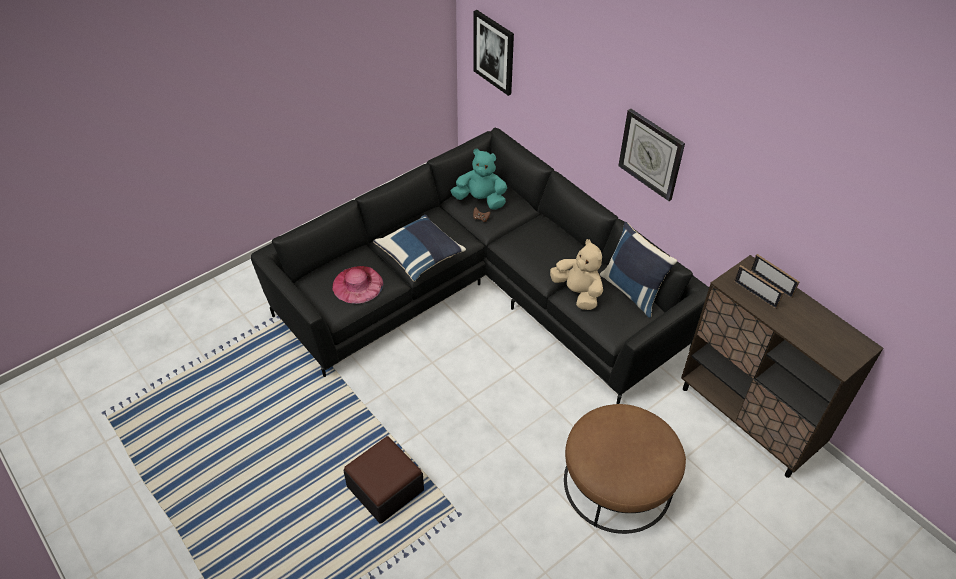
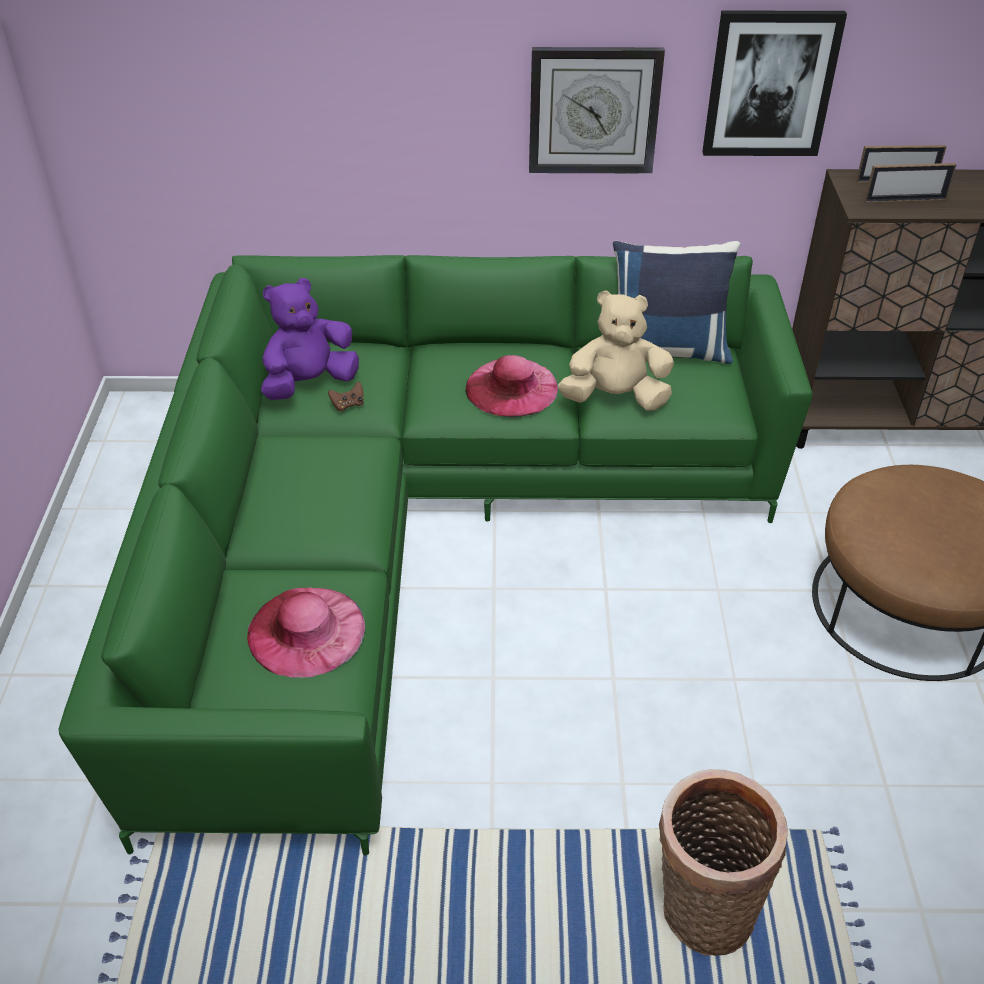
camera: 50 degrees left, 5 degrees down
(385, 488) = (702, 909): ottoman -> basket
(420, 256) = (341, 515): blue pillow -> none
(480, 200) = (309, 383): turquoise plush toy -> purple plush toy
(483, 292) = (419, 531): black sofa -> green sofa
(494, 52) = (157, 117): picture -> picture (770, 84)
(546, 257) = (511, 387): none -> pink hat

